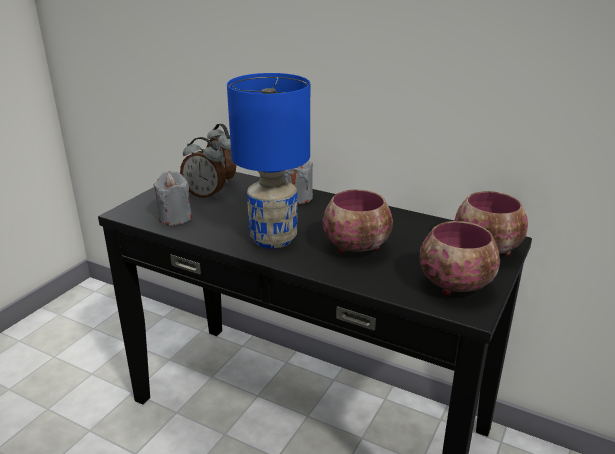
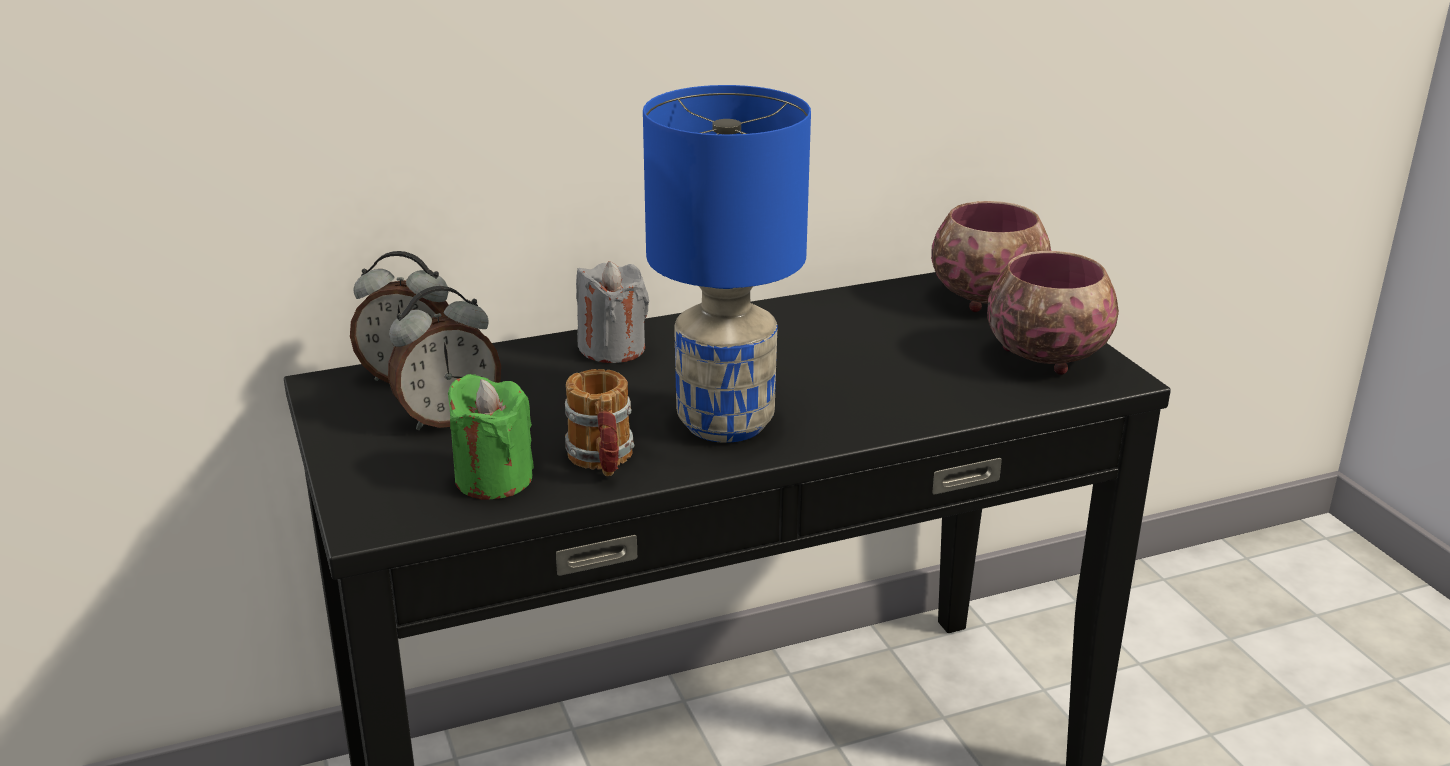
camera: 50 degrees left, 0 degrees up
(175, 218) = (493, 479): grey candle -> green candle
(212, 229) = (602, 461): none -> mug
(358, 248) = (855, 373): bowl -> none

